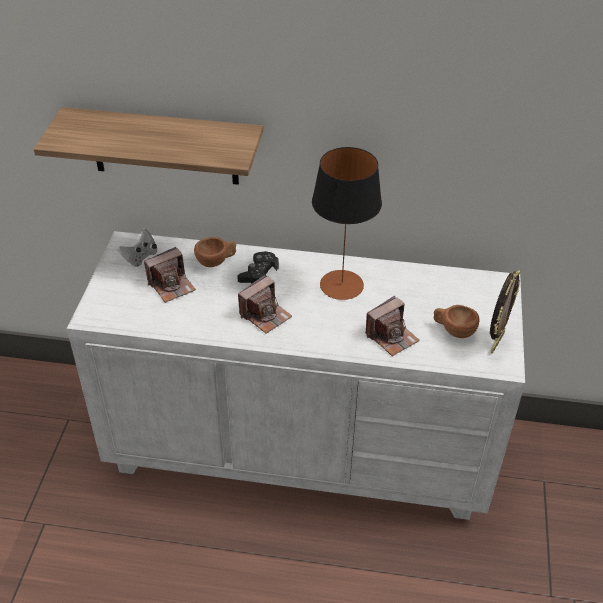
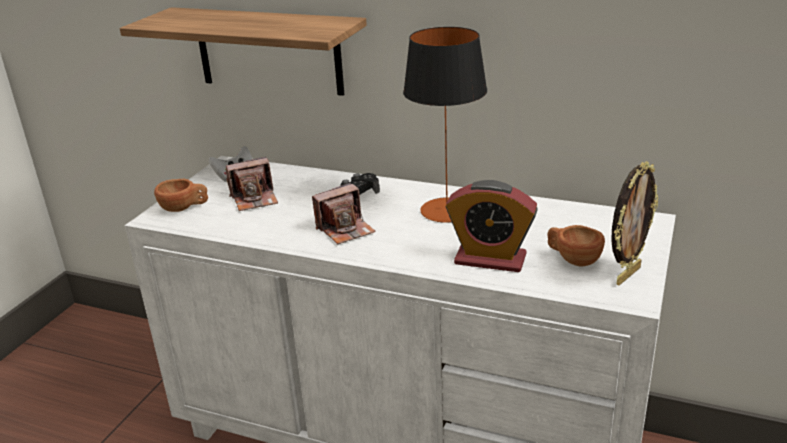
camera: 15 degrees right, 15 degrees down
(216, 261) = (314, 183): brown cup -> brown cup (184, 208)
(391, 337) = (490, 259): camera -> alarm clock

